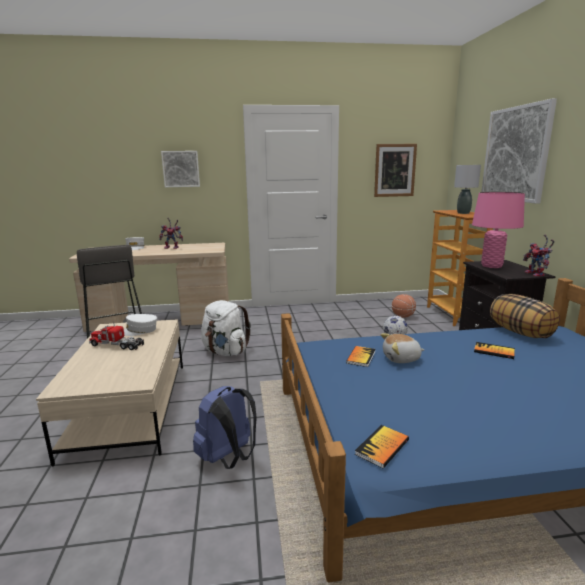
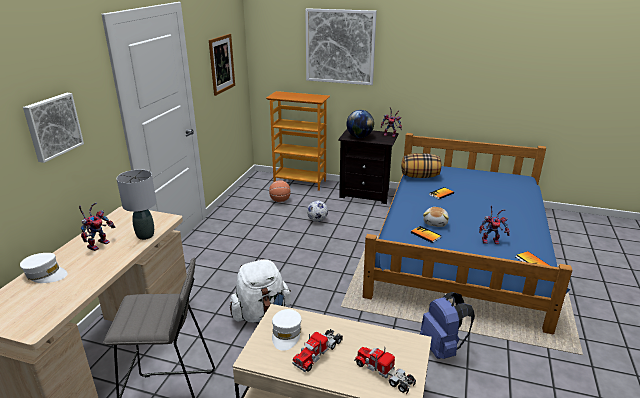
camera: 65 degrees left, 10 degrees up
(91, 374) = (384, 373): none -> toy truck
(407, 403) = (491, 240): none -> toy robot
(463, 213) = (299, 96): grey table lamp -> grey table lamp (146, 235)
(491, 266) = (359, 137): pink table lamp -> globe

